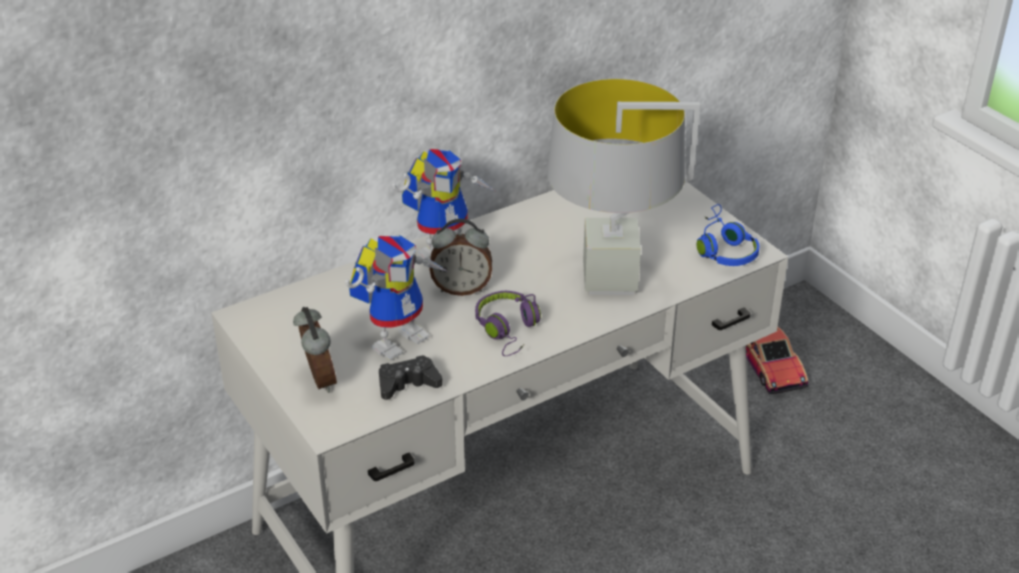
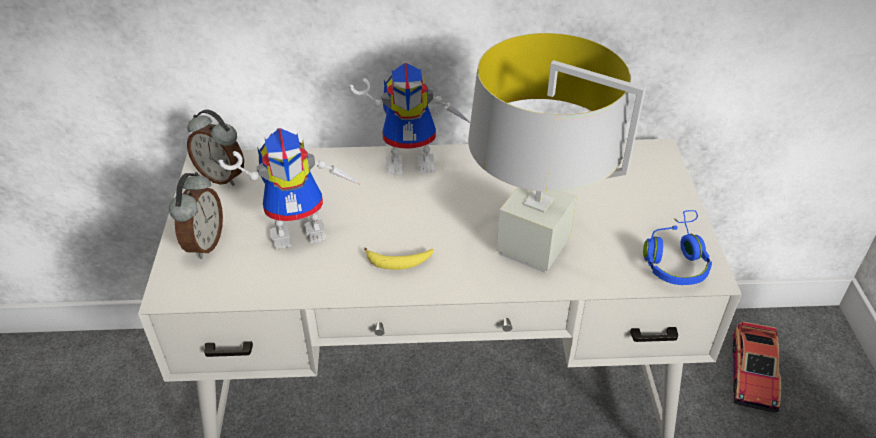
camera: 30 degrees right, 5 degrees up
(408, 384) = (269, 278): black game controller -> none
(461, 288) = (394, 205): alarm clock -> alarm clock (222, 176)
(508, 330) = (399, 262): purple headphones -> banana

